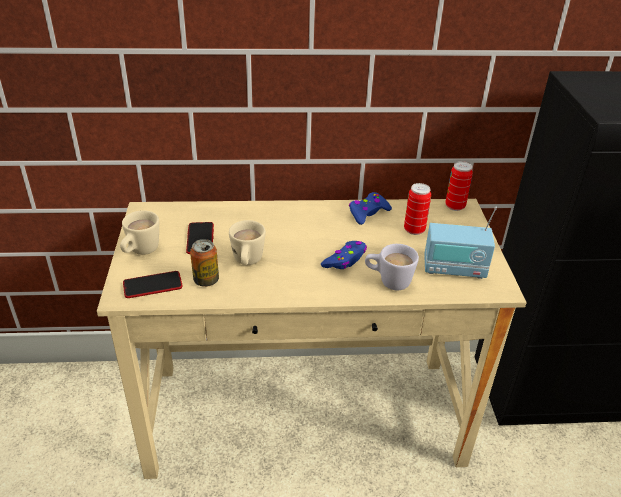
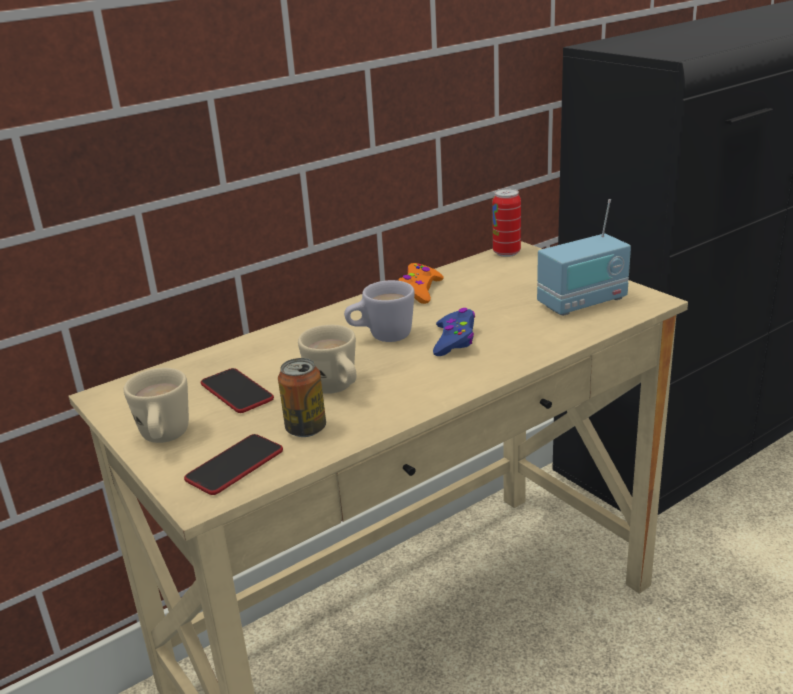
camera: 30 degrees left, 10 degrees down
(368, 213) = (419, 290): blue game controller -> orange game controller
(388, 281) = (530, 339): white mug -> white mug (381, 337)
(414, 230) = (493, 286): can -> none

